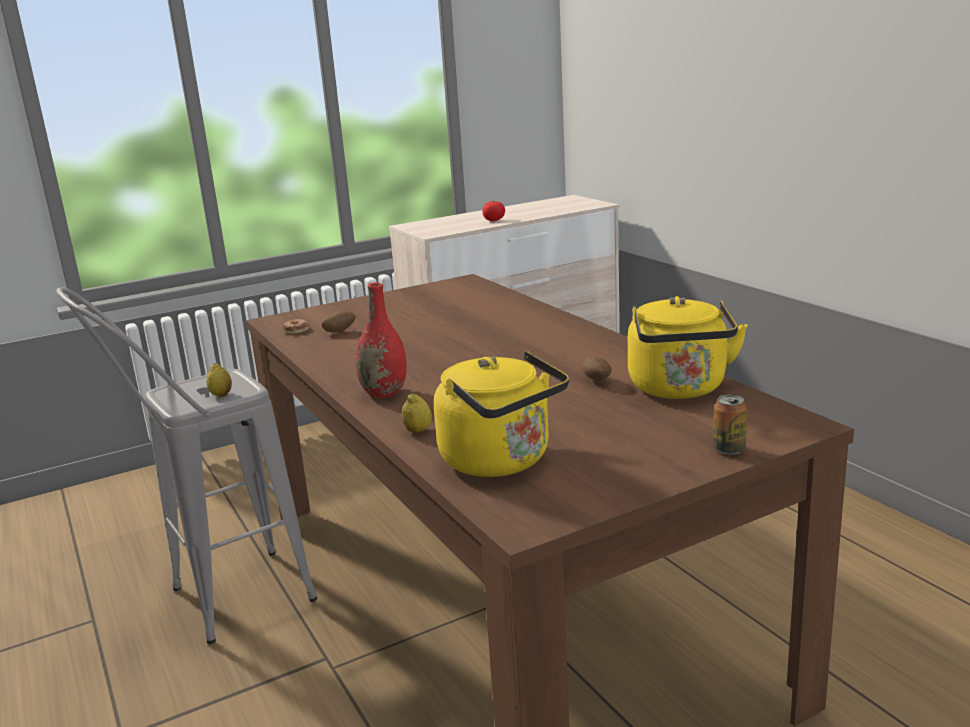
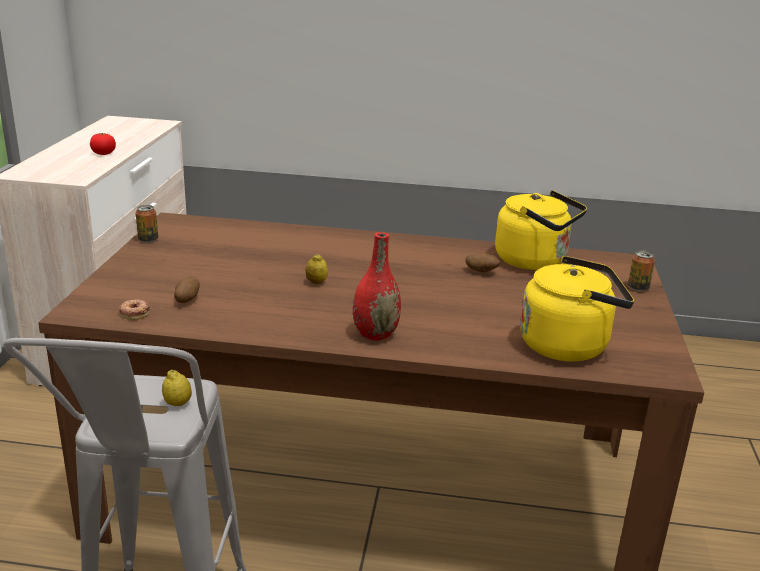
camera: 55 degrees left, 5 degrees up
(417, 289) = (148, 239): none -> can
(418, 431) = (474, 350): lemon -> lemon (316, 282)

